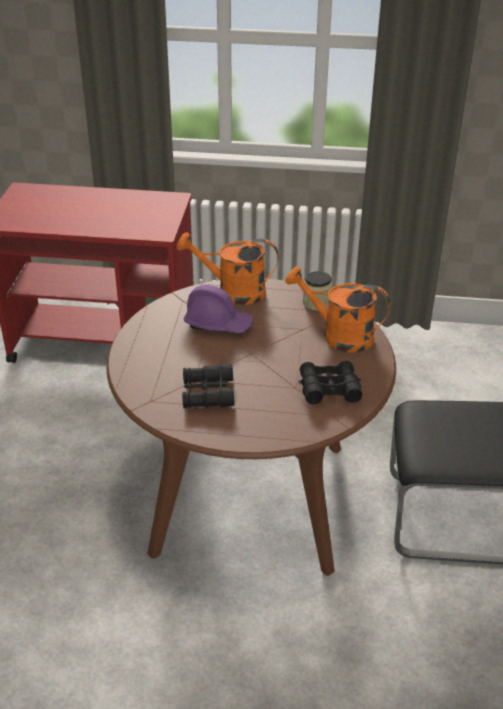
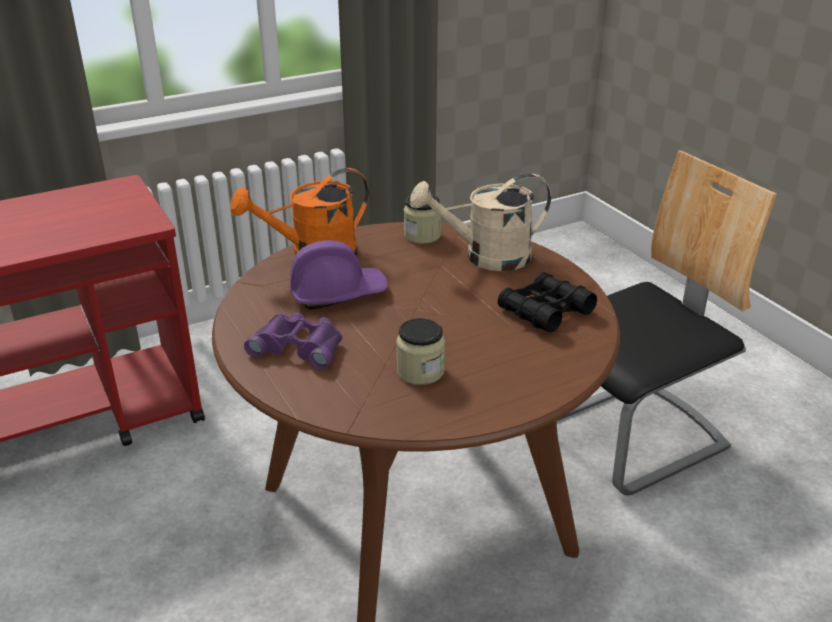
camera: 35 degrees left, 5 degrees down
(161, 348) = (299, 346): none -> purple binoculars
(208, 393) = (420, 371): black binoculars -> jar
(338, 335) = (486, 257): orange watering can -> beige watering can

